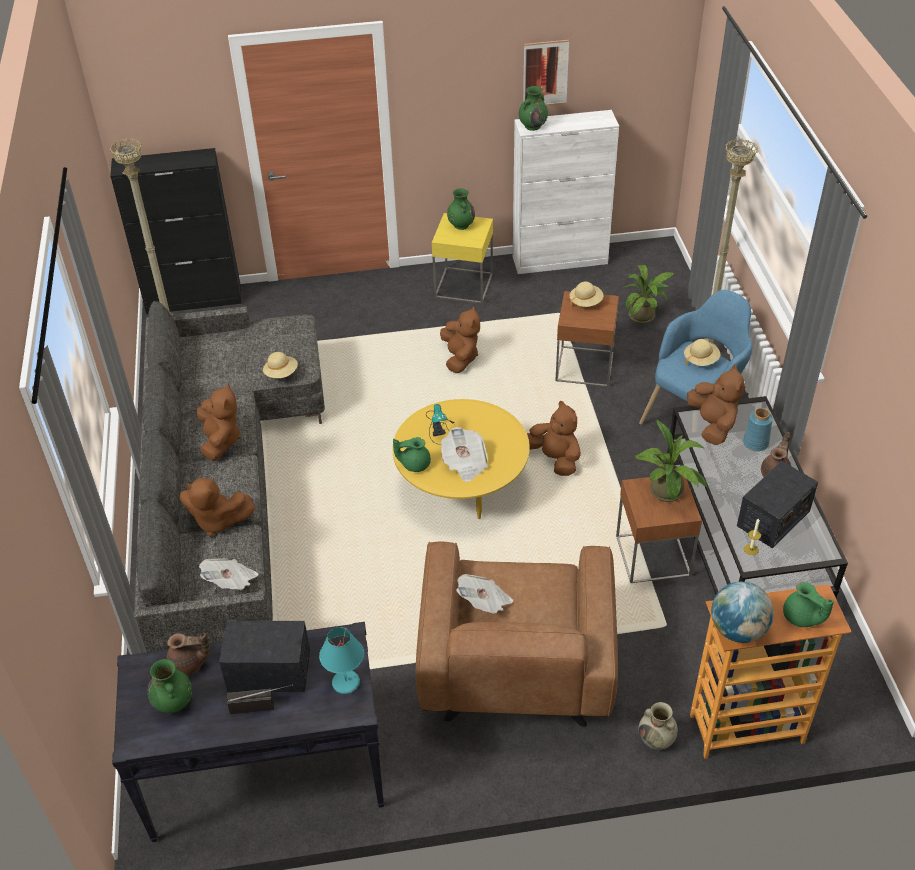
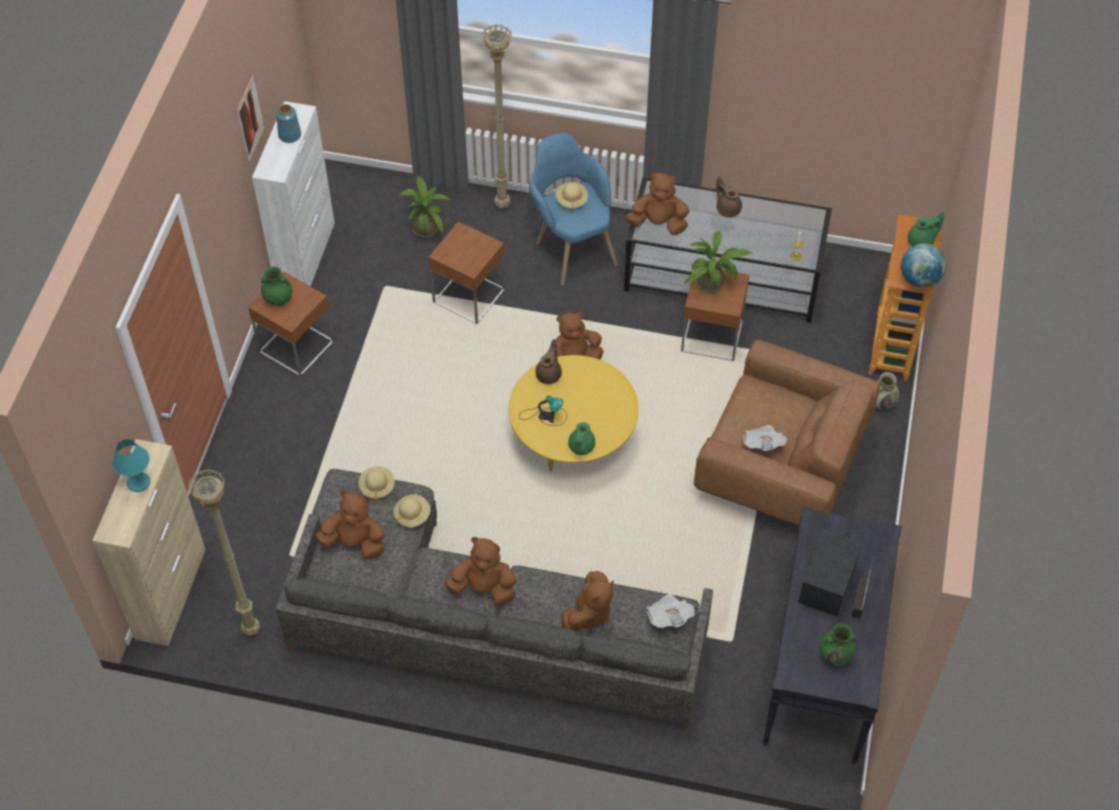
camera: 70 degrees left, 10 degrees up
(189, 664) = (801, 637): brown teapot -> brown teapot (549, 374)
(194, 299) = (171, 593): black cabinet -> beige cabinet
(346, 683) = (857, 535): turquoise table lamp -> turquoise table lamp (139, 482)
(460, 358) = (404, 385): brown plush toy -> brown plush toy (355, 542)
(463, 285) = (296, 347): yellow side table -> brown side table
(464, 463) = (598, 410): newspaper -> none
(533, 126) = (274, 167): green vase -> none
(585, 302) = (453, 247): beige hat -> beige hat (377, 487)
(755, 442) = (690, 206): blue vase -> blue vase (289, 135)
(773, 518) = (772, 230): radio -> none

